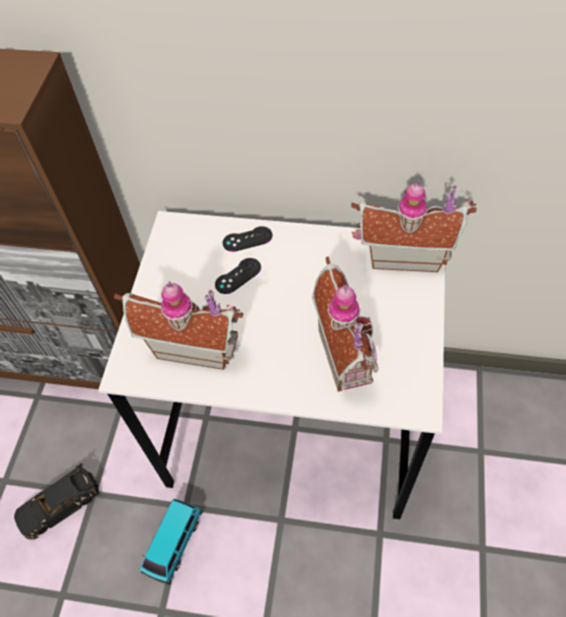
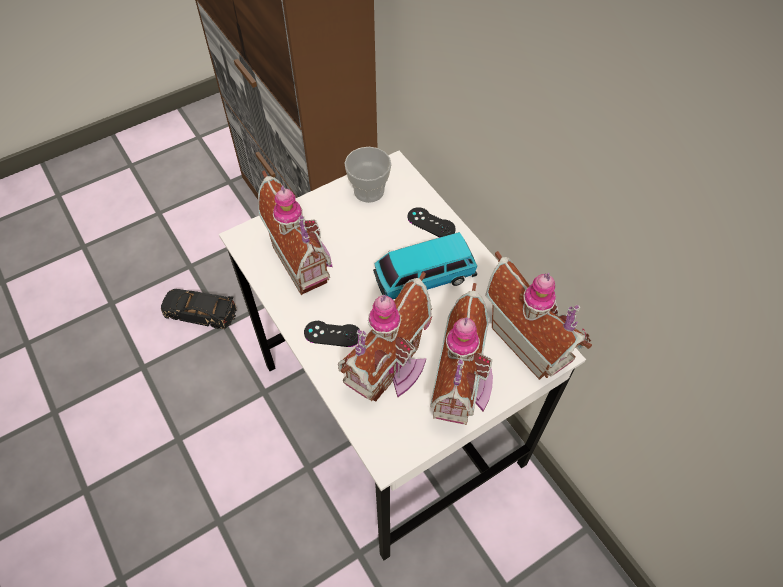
camera: 45 degrees right, 0 degrees up
(173, 543) = (231, 406): toy car -> toy car (424, 277)
(174, 256) = (369, 191): none -> cup
(238, 276) = (391, 242): black game controller -> black game controller (332, 334)
(404, 320) = (463, 387): none -> toy house

